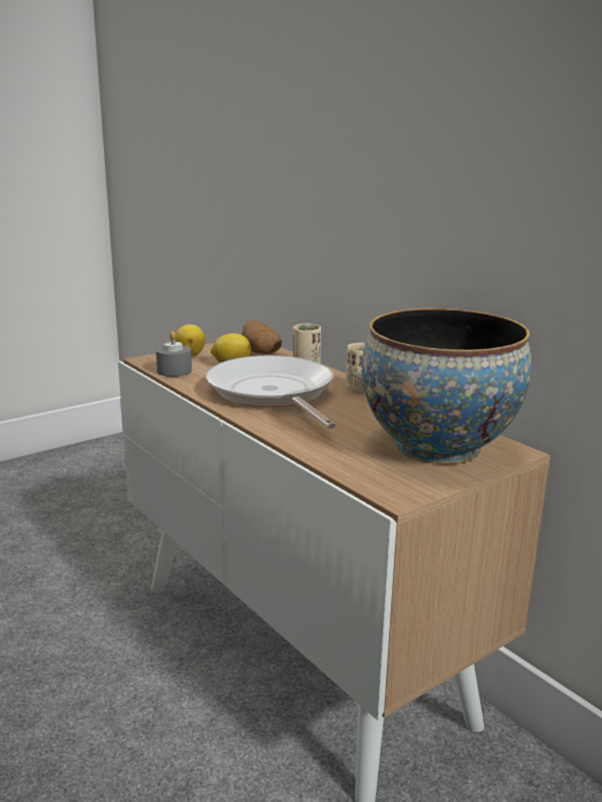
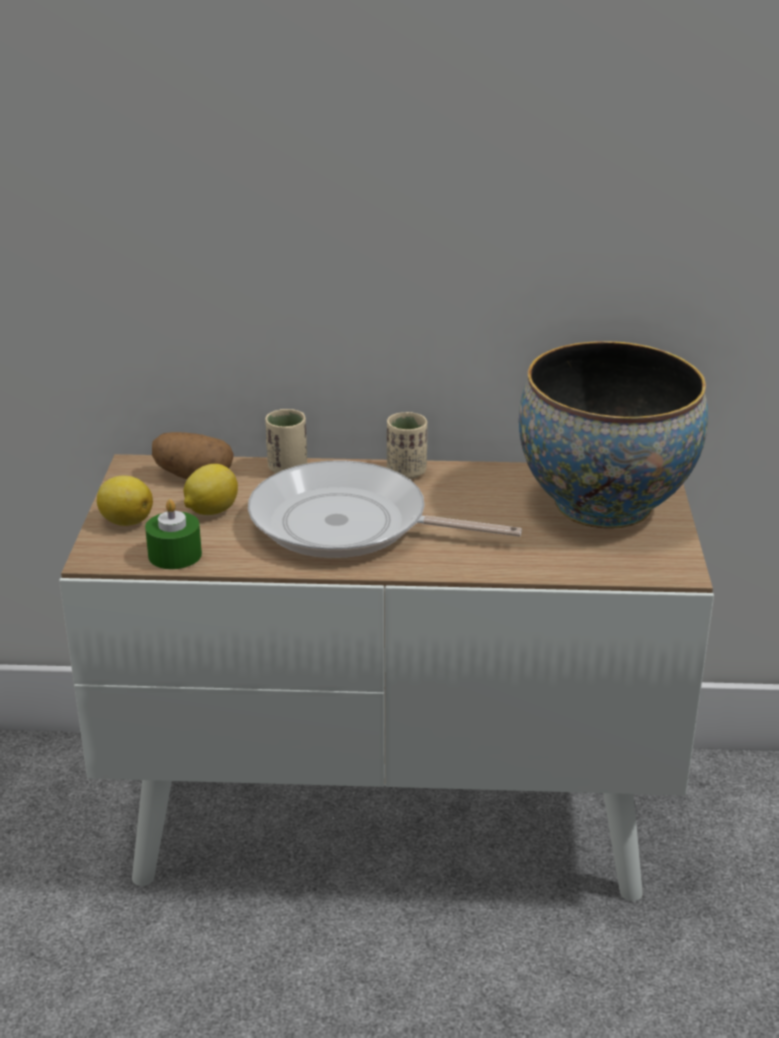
camera: 50 degrees left, 10 degrees up
(174, 371) = (175, 555): grey candle -> green candle

